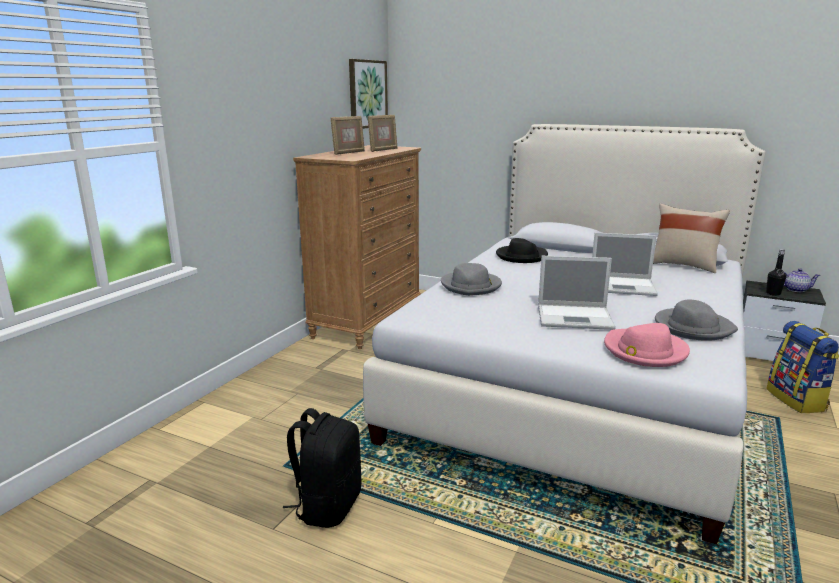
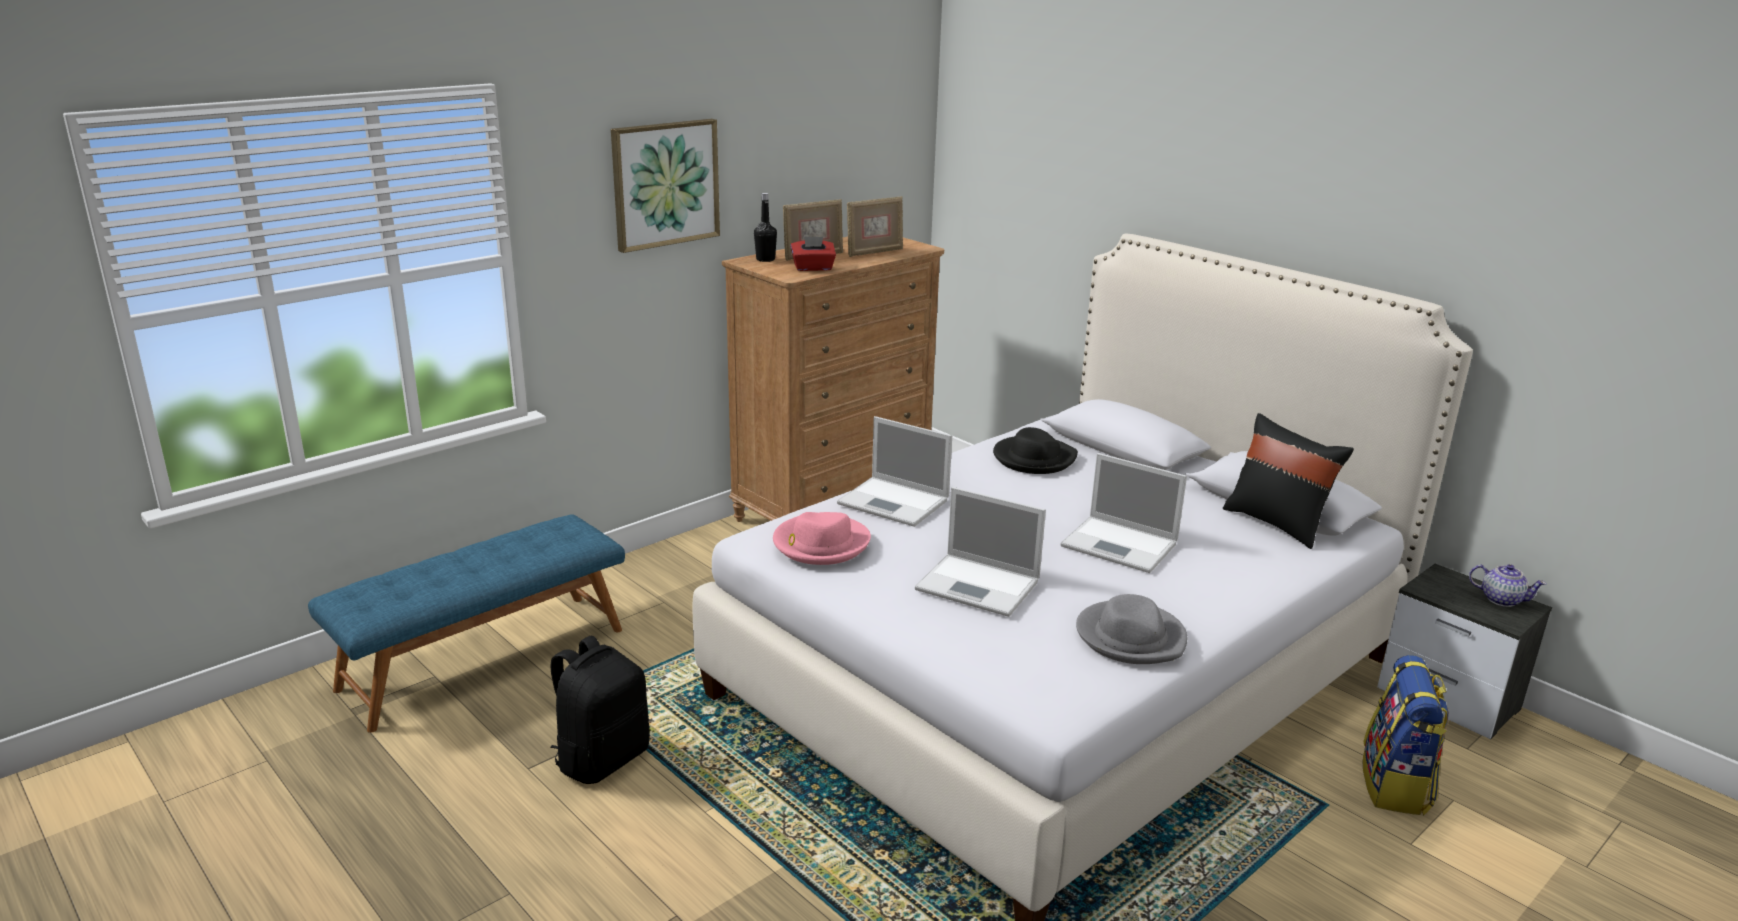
camera: 20 degrees right, 5 degrees up
(183, 457) = (483, 658): none -> blue bench
(358, 156) = (813, 268): none -> red tissue box
(367, 94) = (884, 150): picture -> picture (665, 184)
(471, 286) = (895, 502): grey hat -> laptop
(644, 351) = (1008, 658): pink hat -> pink hat (820, 544)
(683, 265) = (1277, 523): beige pillow -> black pillow
(773, 293) = (1446, 599): black bottle -> black bottle (765, 259)

